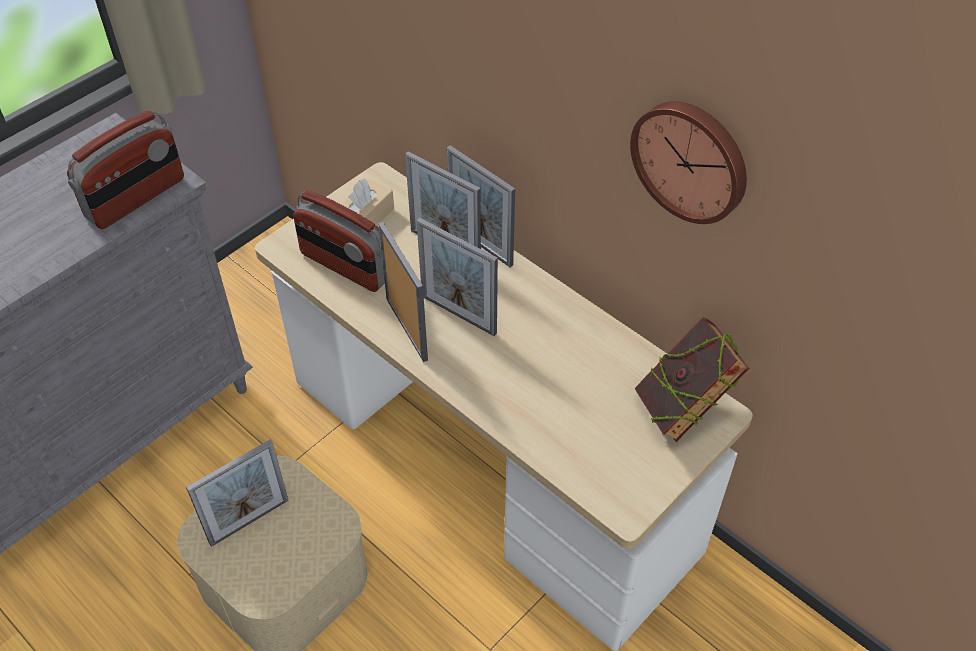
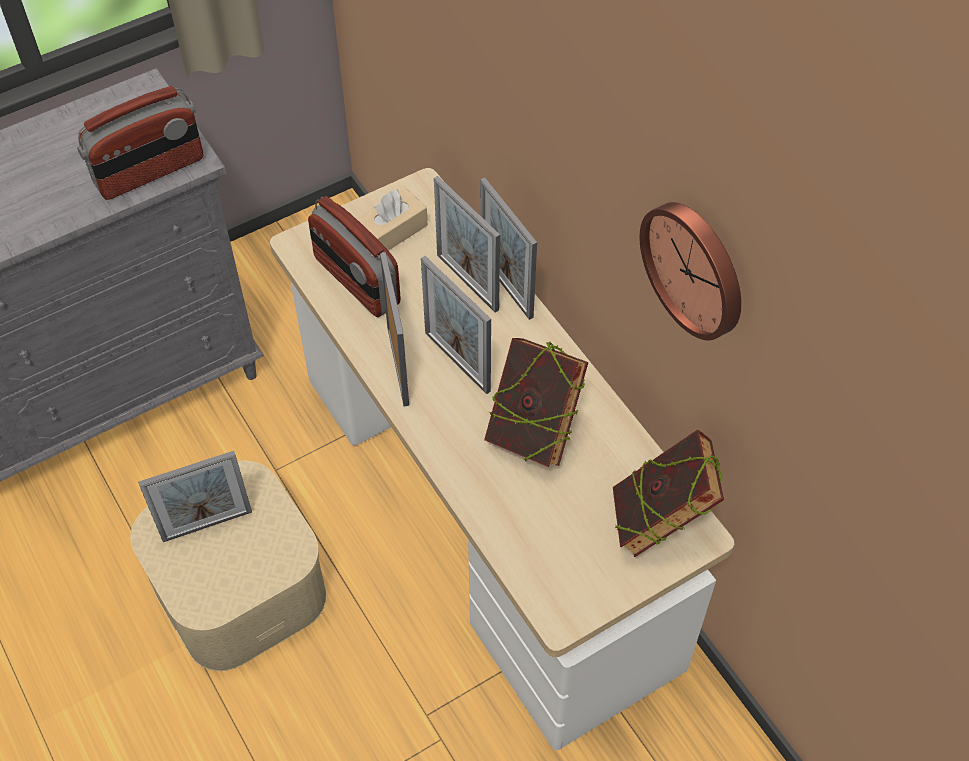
camera: 15 degrees right, 5 degrees up
(546, 357) = (534, 430): none -> book

